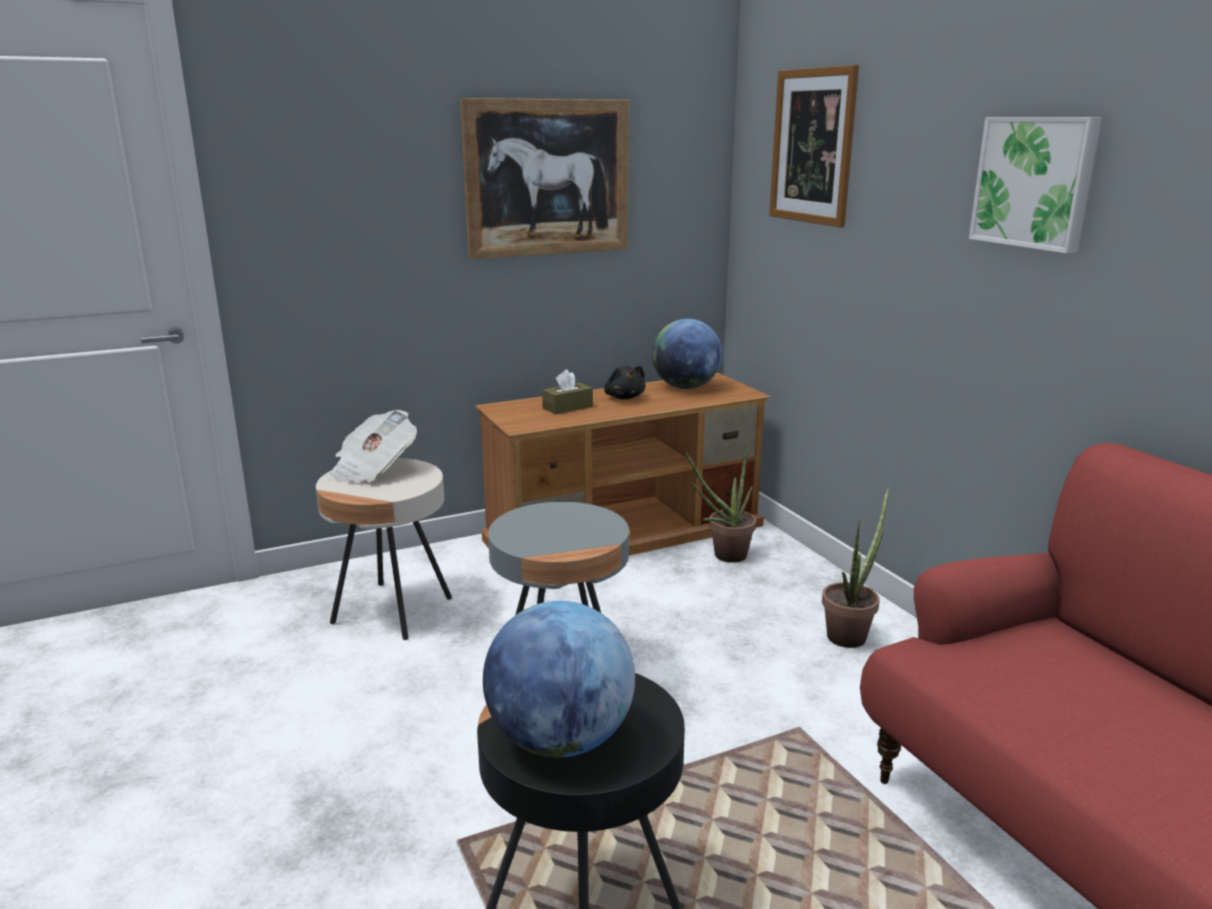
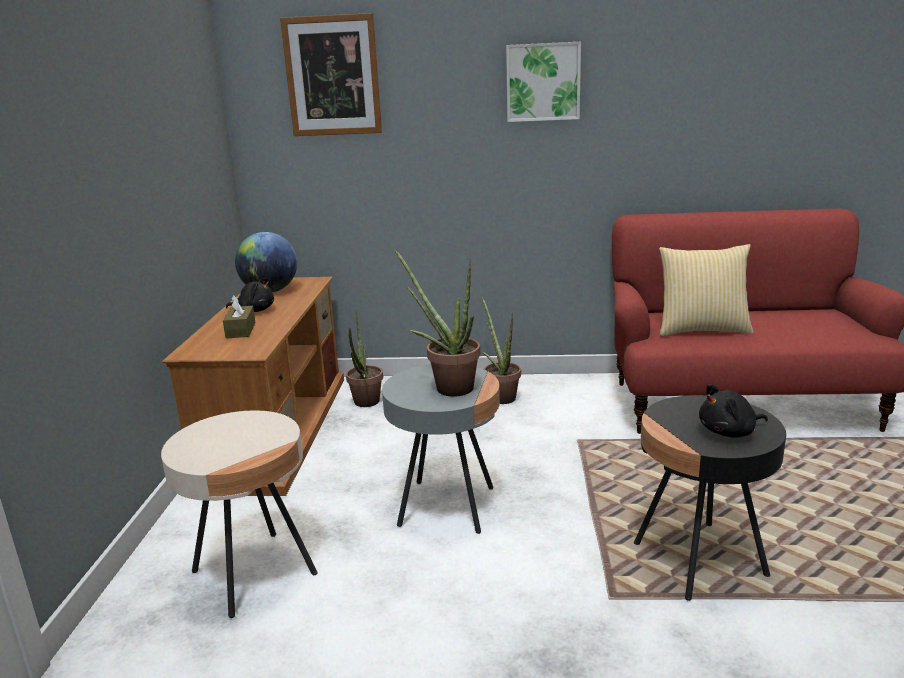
camera: 60 degrees left, 0 degrees up
(372, 470) = (202, 440): newspaper -> none
(548, 178) = (149, 118): picture -> none
(556, 533) = (447, 387): none -> potted plant
(560, 740) = (729, 432): globe -> black plush toy
(1048, 688) = (701, 329): none -> pillow

